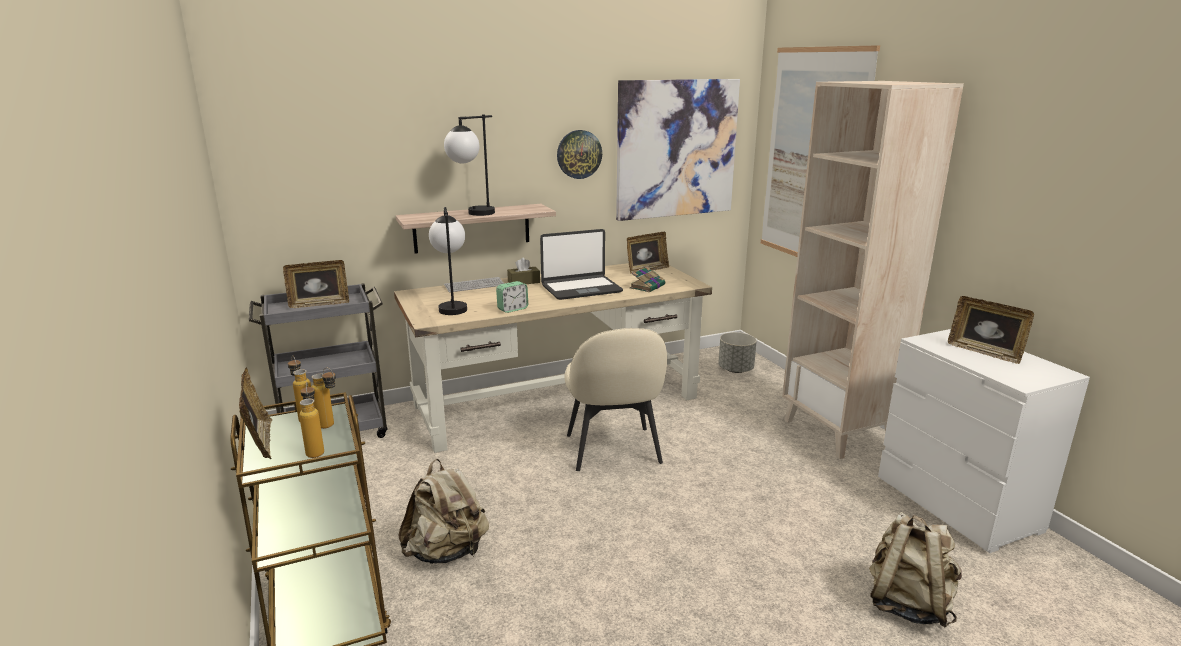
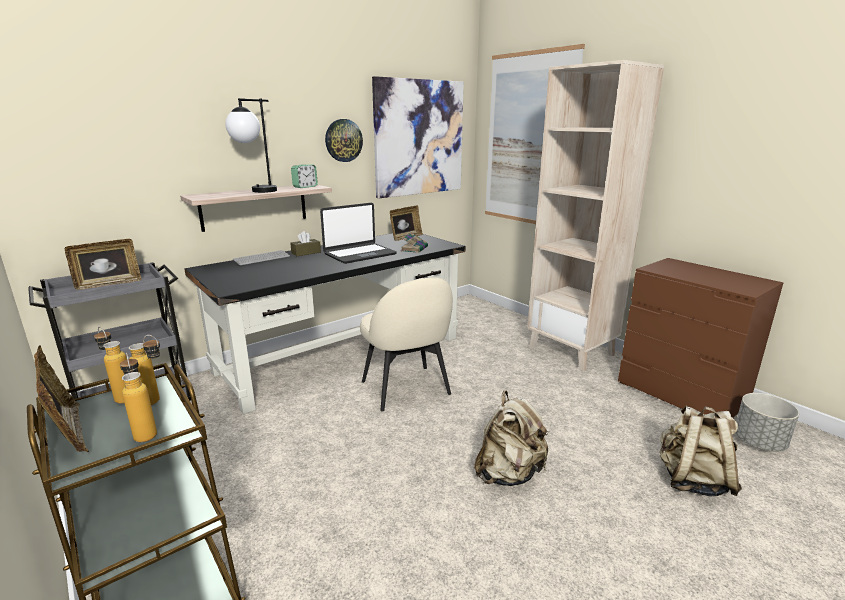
camera: 15 degrees left, 0 degrees up
(447, 552) = (284, 510): beige backpack -> beige backpack (509, 473)
(452, 306) = (247, 276): table lamp -> none
(512, 309) = (306, 274): alarm clock -> alarm clock (305, 187)
(557, 401) = (343, 354): beige desk -> black desk
(736, 369) = (476, 313): grey planter -> grey planter (759, 442)
(958, 505) = (681, 394): white dresser -> brown dresser
(984, 352) = (701, 272): picture frame -> none

